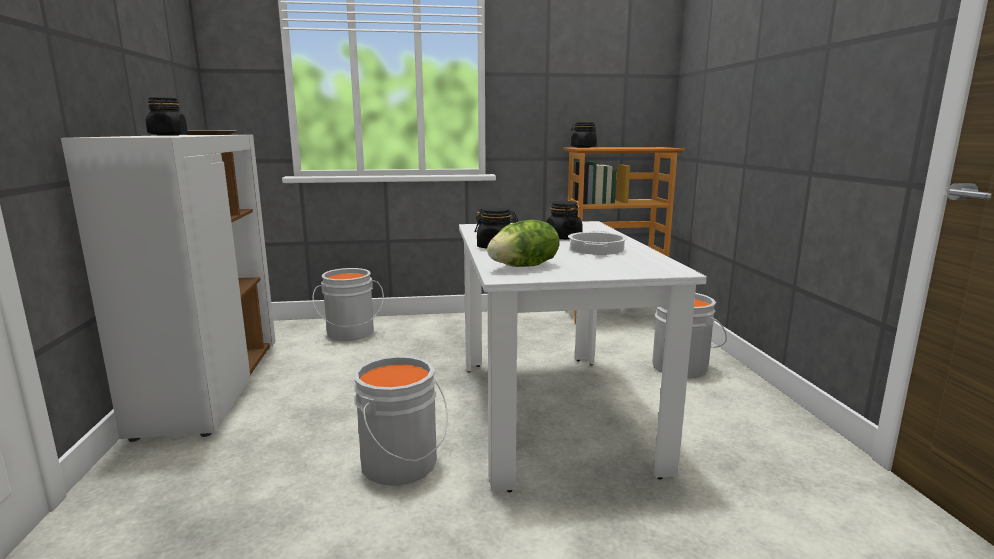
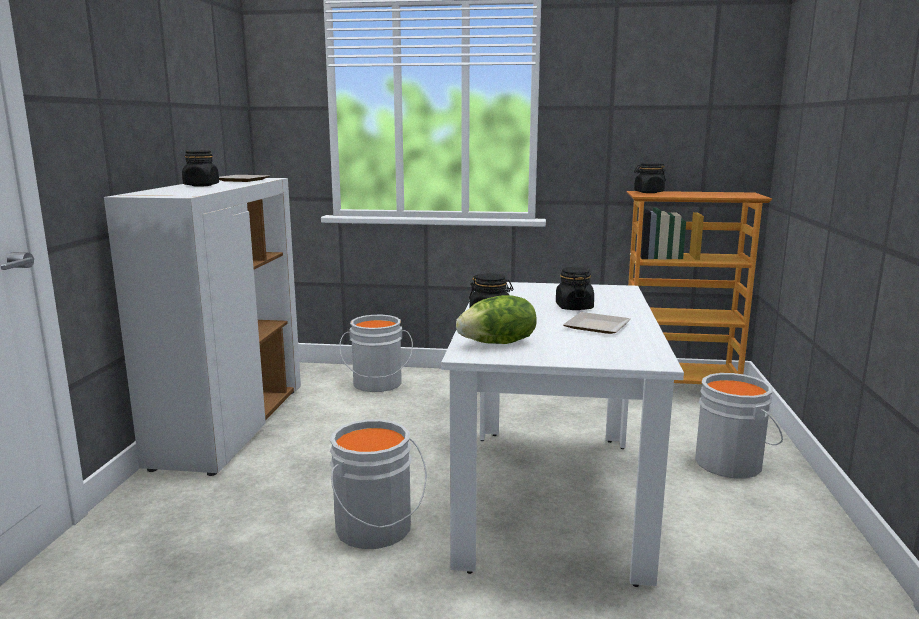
camera: 15 degrees right, 0 degrees up
(596, 249) = (595, 326): cooking pot -> plate

